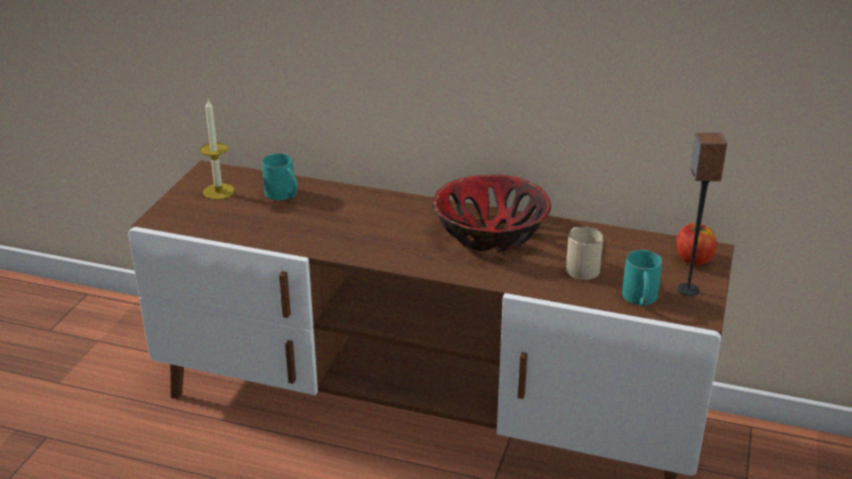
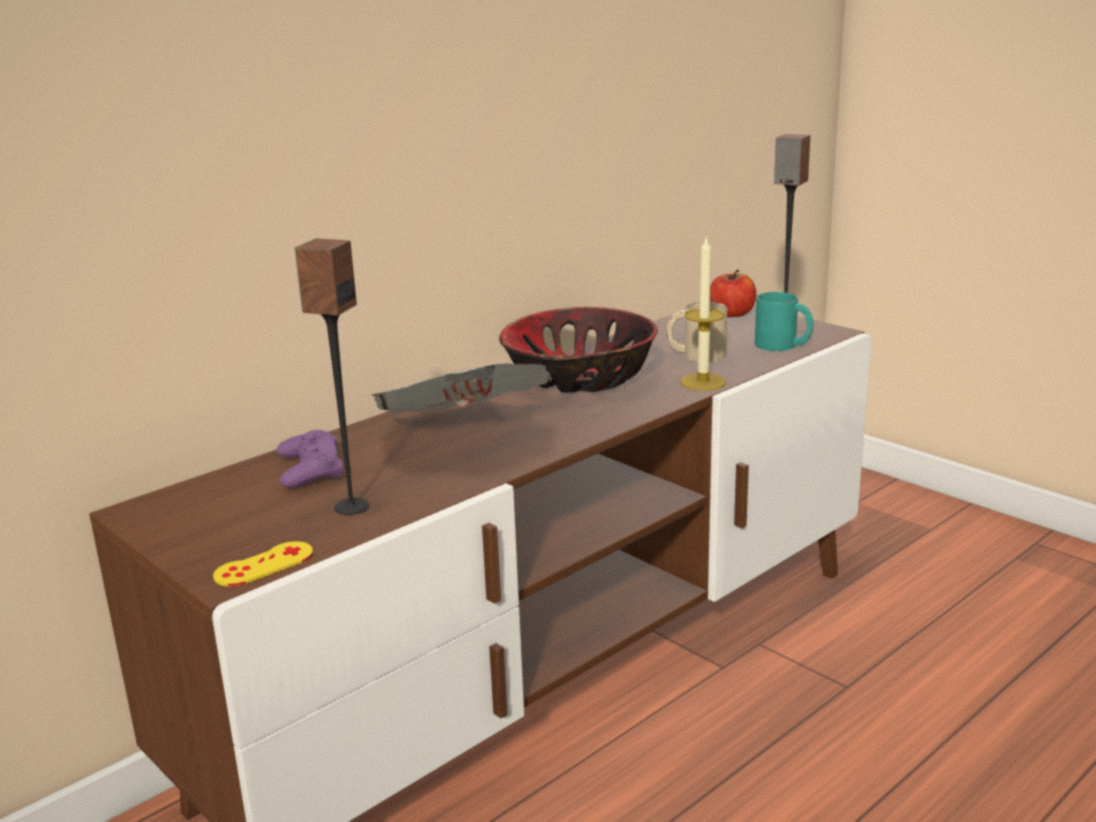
camera: 60 degrees left, 10 degrees down
(174, 223) = (264, 564): none -> yellow game controller
(218, 191) = (221, 513): candle -> candle (703, 382)
(247, 222) = (351, 506): none -> speaker
(283, 195) = (310, 469): turquoise mug -> purple game controller
(359, 225) = (465, 437): none -> newspaper

